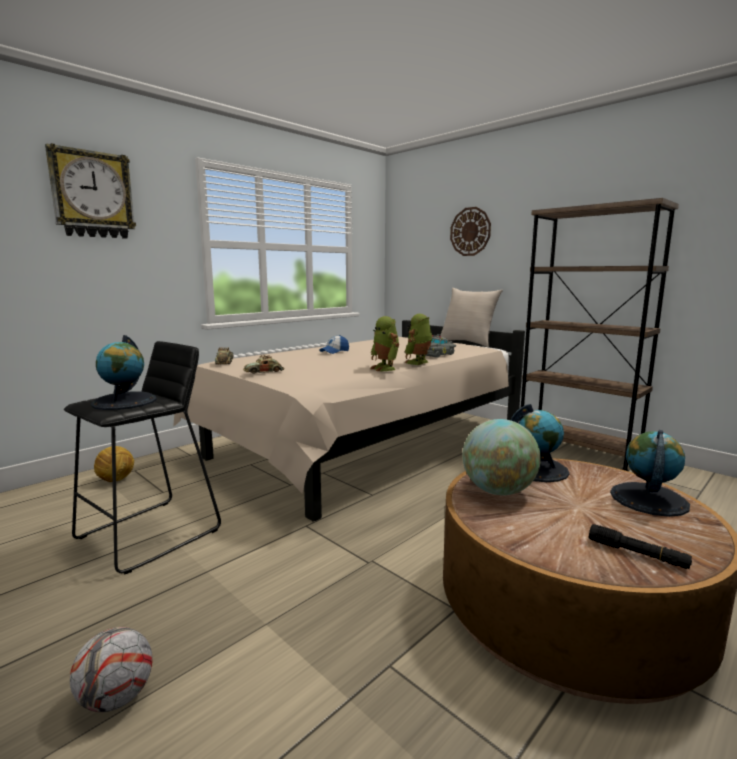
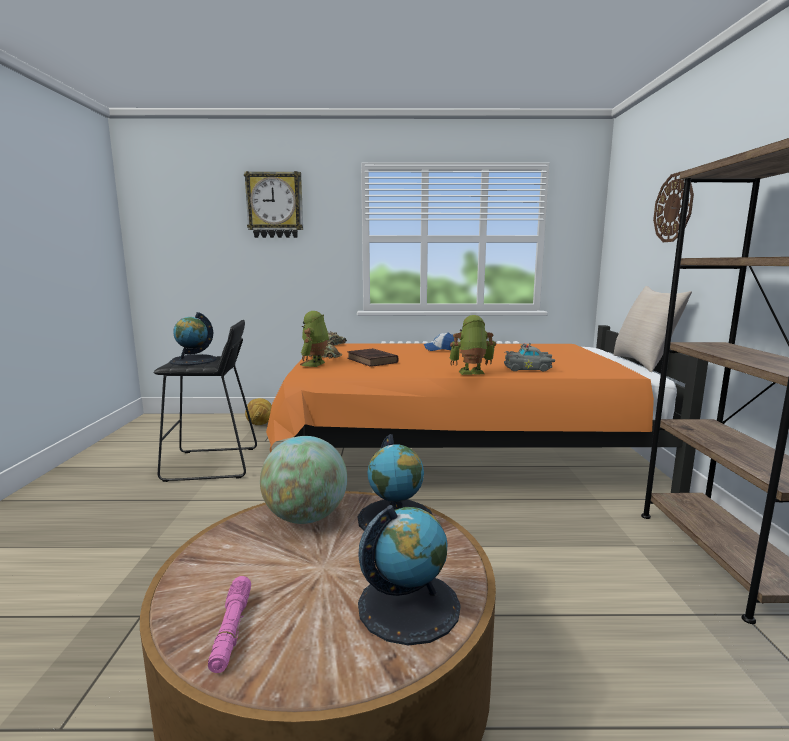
camera: 45 degrees right, 0 degrees up
(116, 698) = (51, 540): football -> none
(322, 367) = (373, 361): none -> brown book
(365, 444) = (460, 455): beige bed -> orange bed
(385, 368) = (418, 372): toy robot -> toy robot (315, 364)
(637, 554) = (231, 630): black flashlight -> pink flashlight

